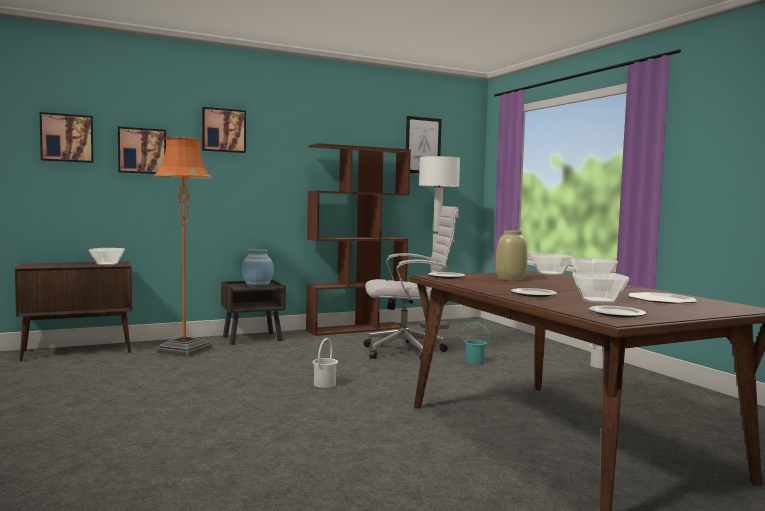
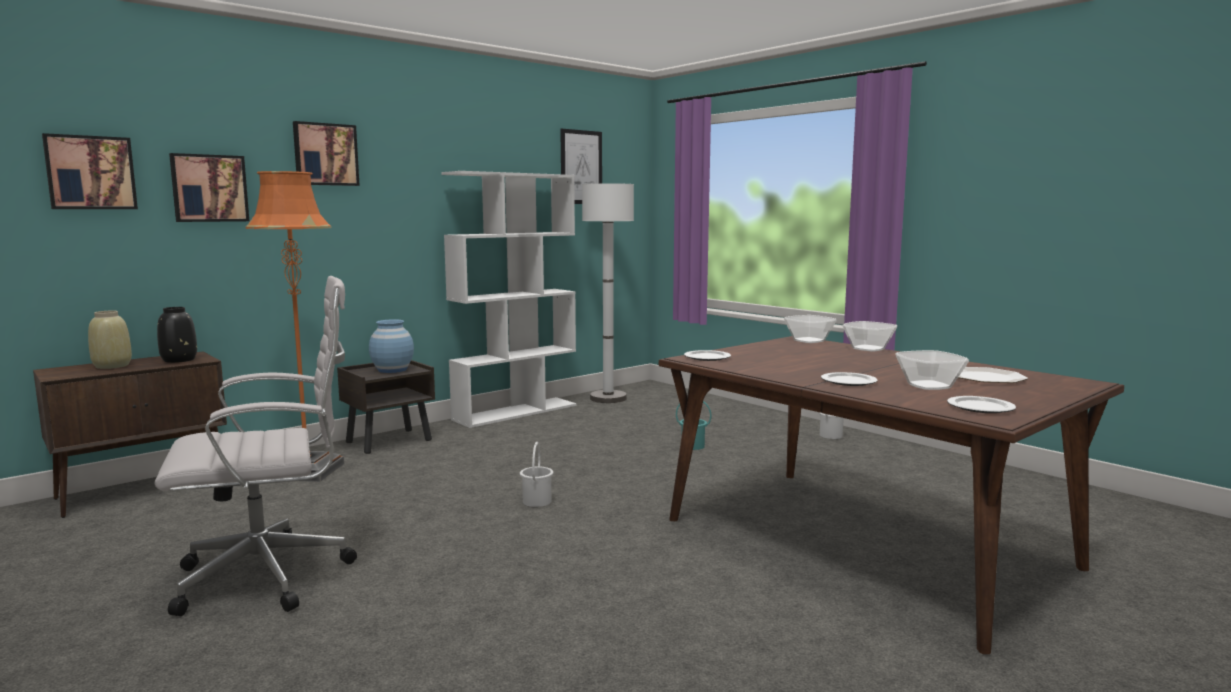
camera: 15 degrees left, 5 degrees up
(107, 264) = (179, 360): bowl -> black vase
(356, 329) = (516, 412): brown bookcase -> white bookcase
(408, 352) = (604, 440): white office chair -> white office chair (272, 576)
(510, 279) = (782, 355): beige vase -> beige vase (112, 366)

